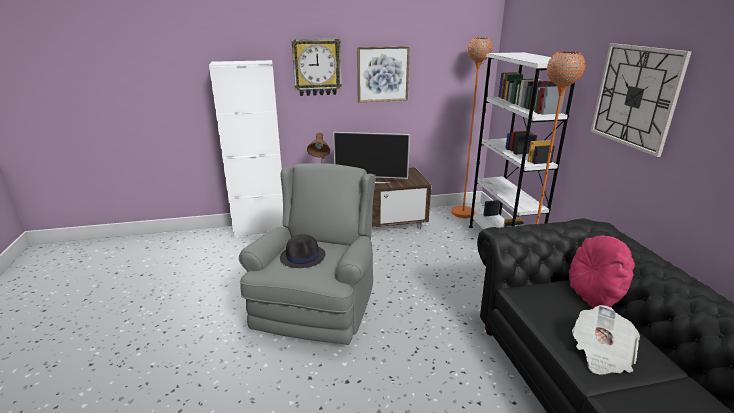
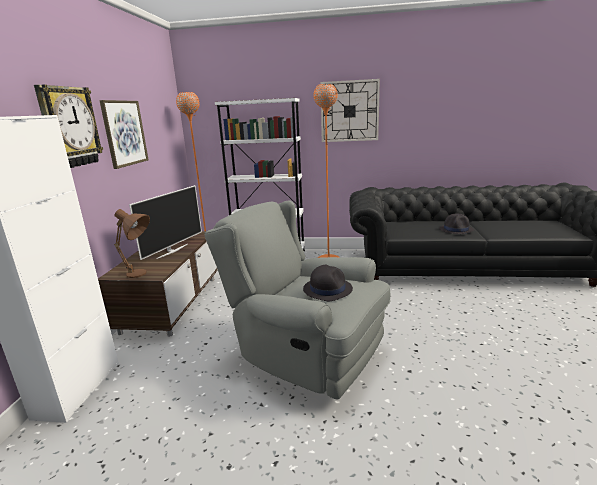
camera: 70 degrees left, 5 degrees down
(592, 297) = (405, 221): pink pillow -> none
(601, 354) = (456, 229): newspaper -> black hat

